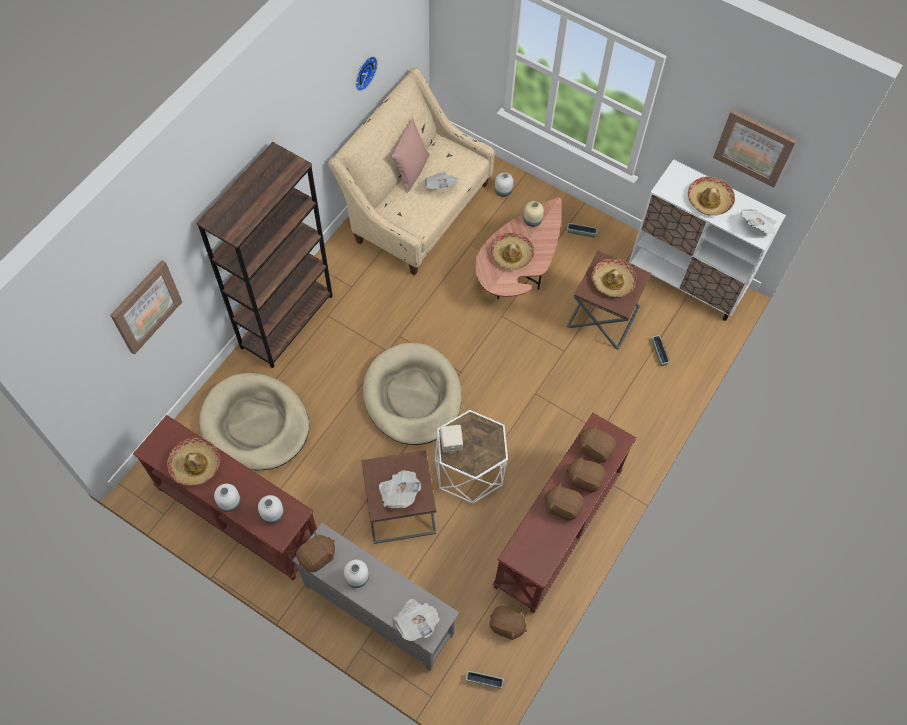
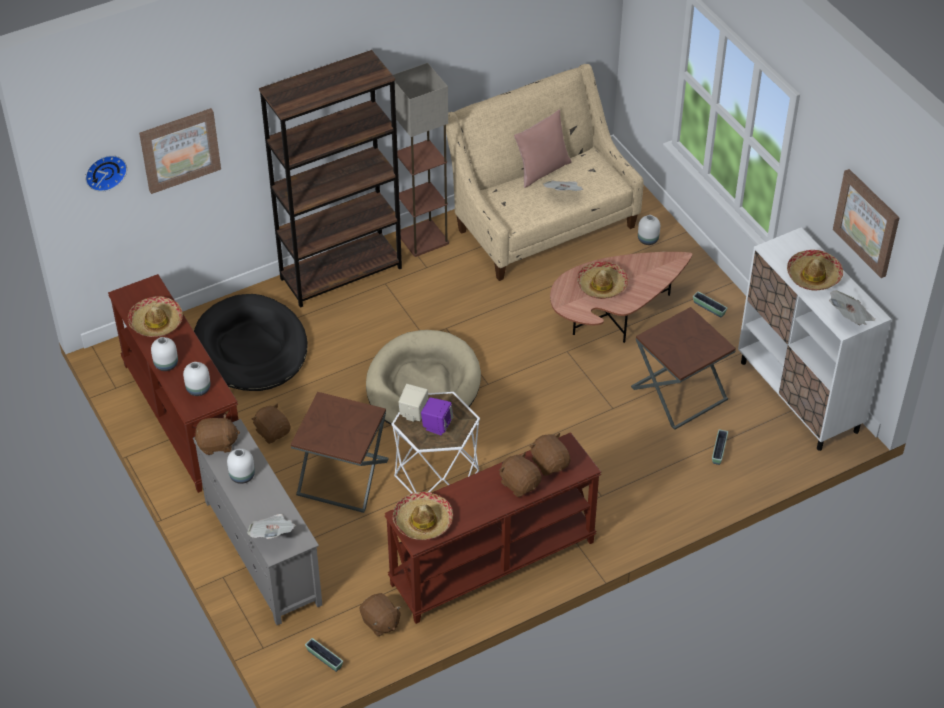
camera: 30 degrees right, 15 degrees down
(255, 424) = (251, 348): beige dog bed -> black dog bed
(332, 261) = (423, 238): none -> floor lamp
(363, 72) = (512, 35): wall clock -> wall clock (104, 171)
(399, 493) = (334, 433): newspaper -> none
(476, 447) = (437, 425): none -> purple speaker
(532, 220) = (645, 263): beige vase -> none
(562, 506) = (480, 497): brown plush toy -> brown plush toy (273, 432)
(612, 281) = (686, 340): hat -> hat (422, 521)

